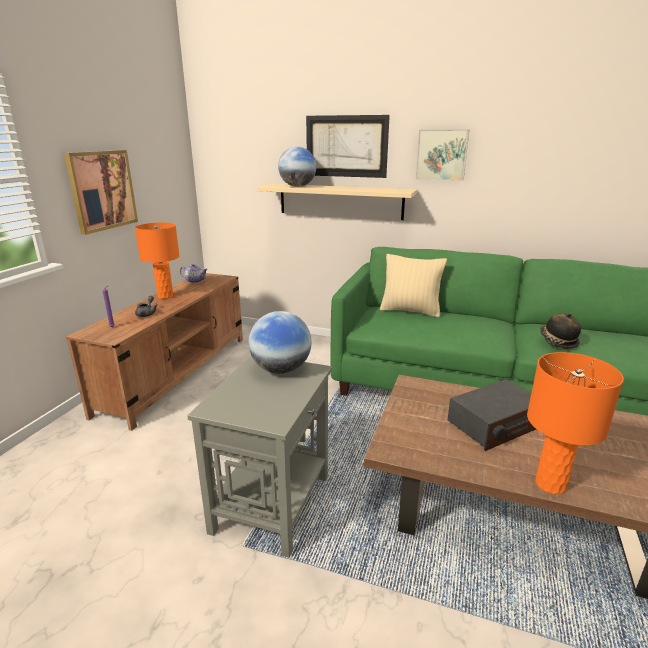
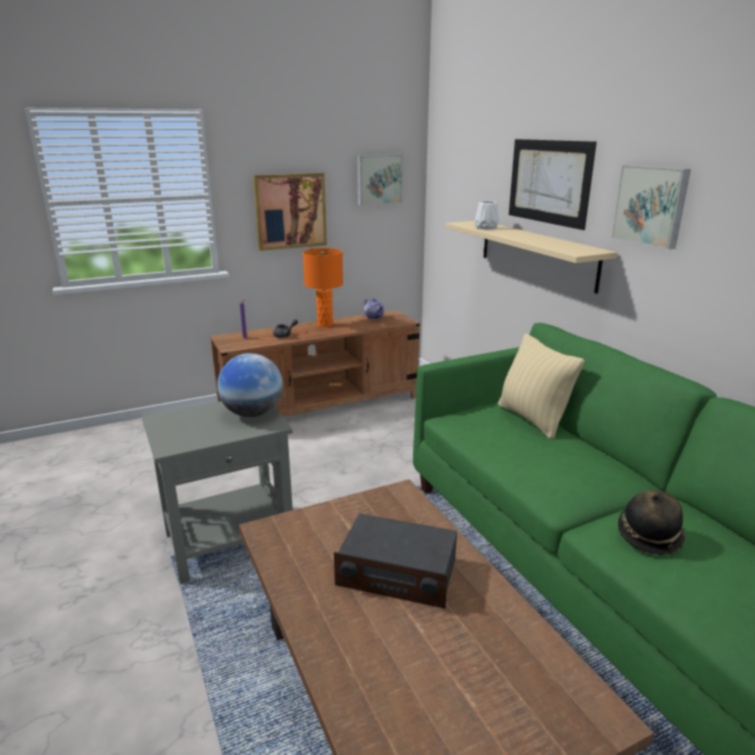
camera: 45 degrees right, 0 degrees up
(163, 156) = (379, 179): none -> picture
(297, 186) = (485, 228): globe -> white vase
(550, 484) = (325, 650): orange table lamp -> none

